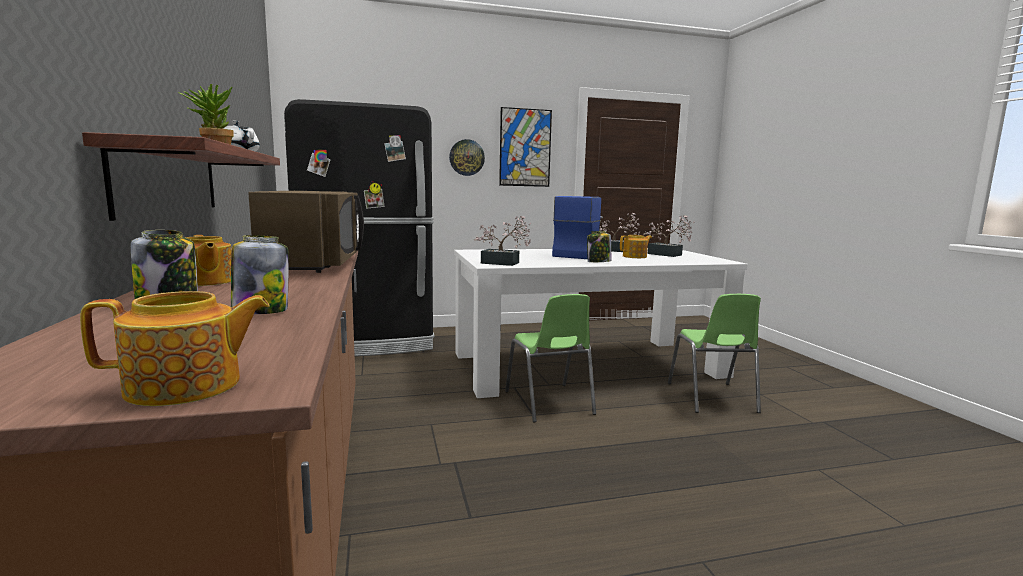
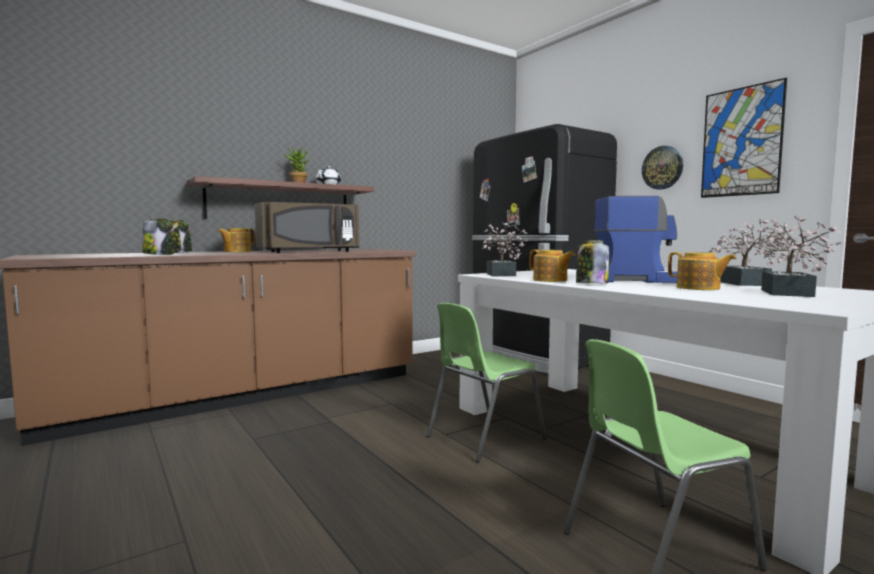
camera: 70 degrees right, 5 degrees down
(186, 386) = (34, 256): teapot -> teapot (550, 280)

